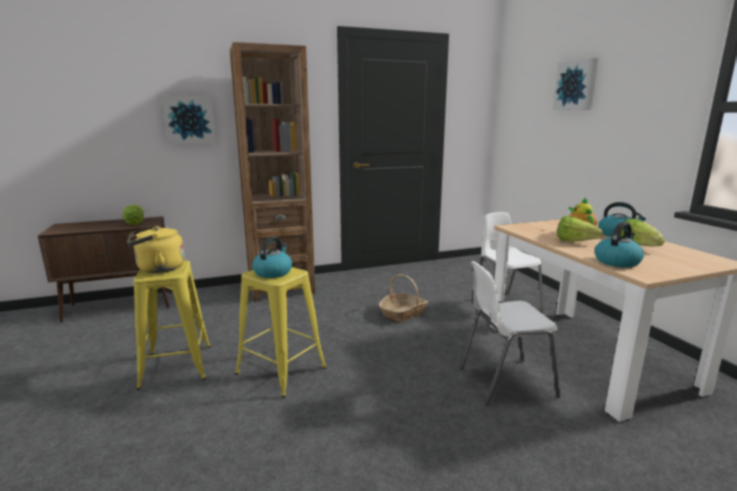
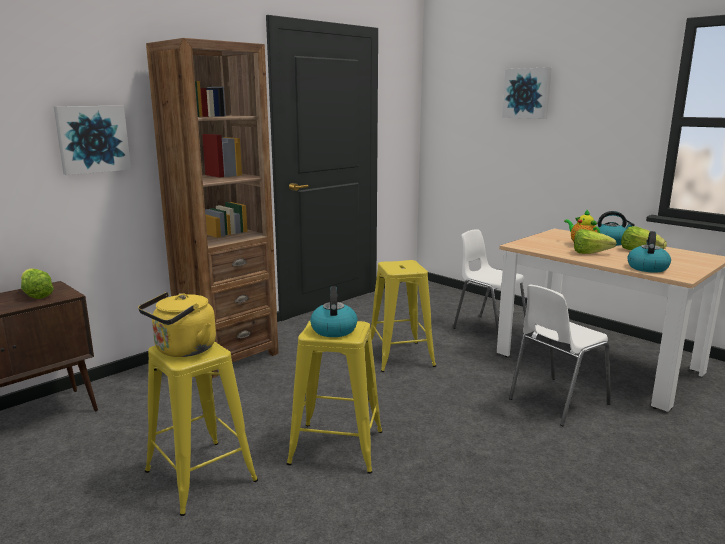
camera: 25 degrees left, 0 degrees up
(403, 313) = (400, 356): basket -> yellow stool

